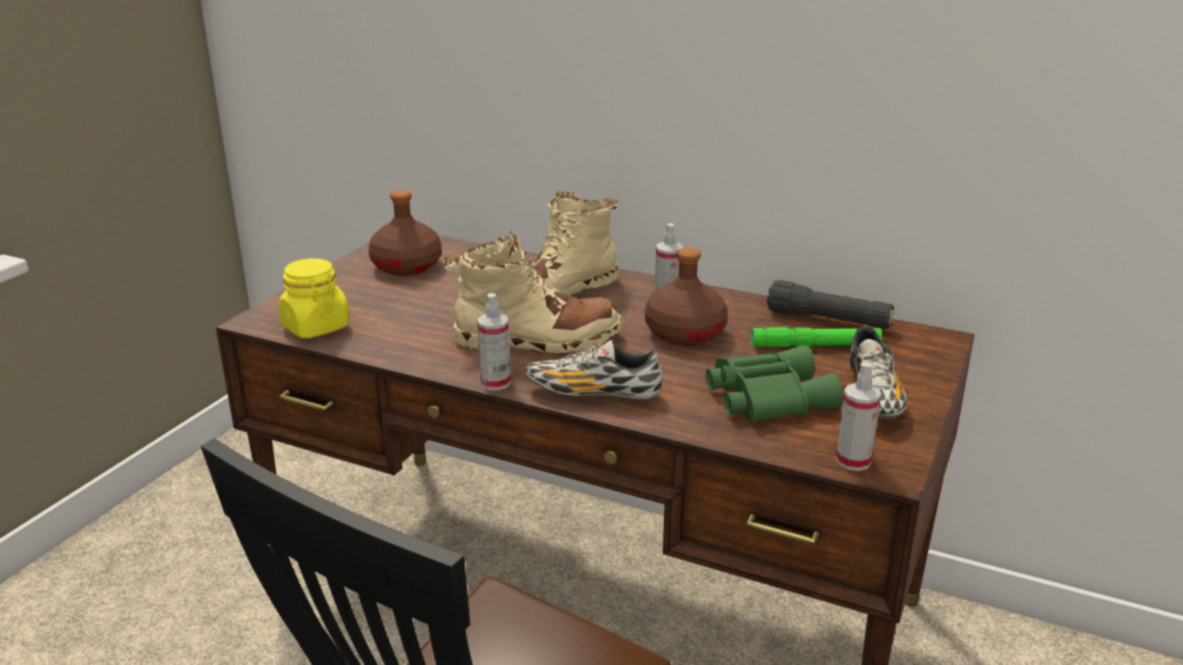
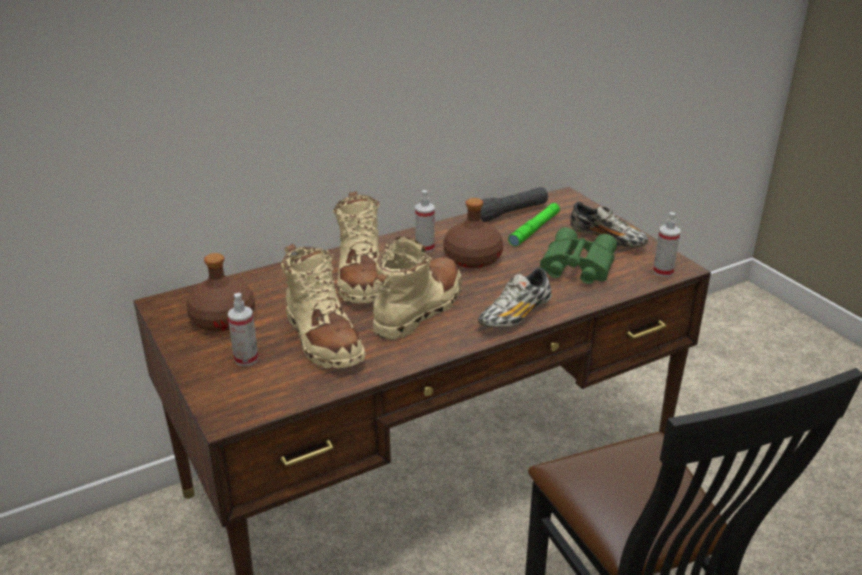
camera: 55 degrees left, 5 degrees up
(315, 327) = (278, 392): yellow jar -> none
(423, 315) = (322, 339): none -> beige boot
(495, 383) = (462, 344): spray bottle -> spray bottle (246, 359)

